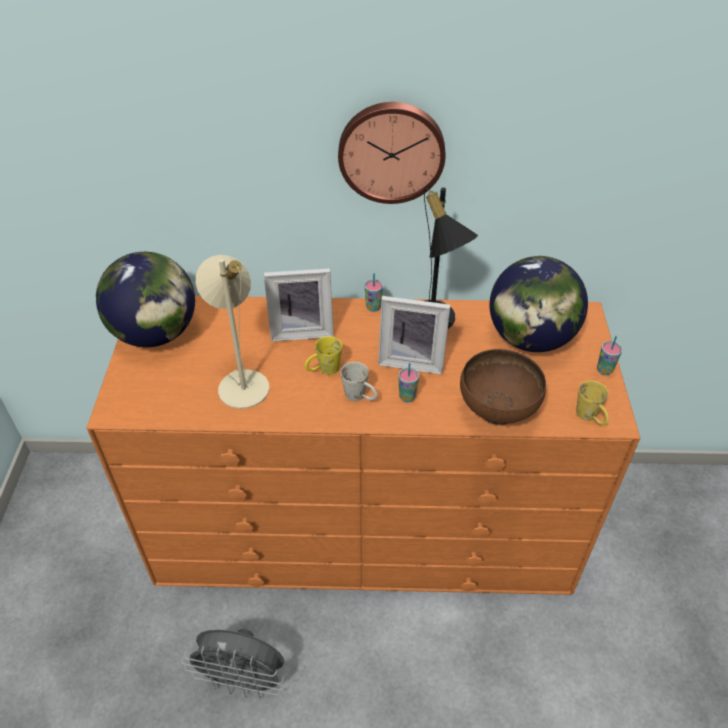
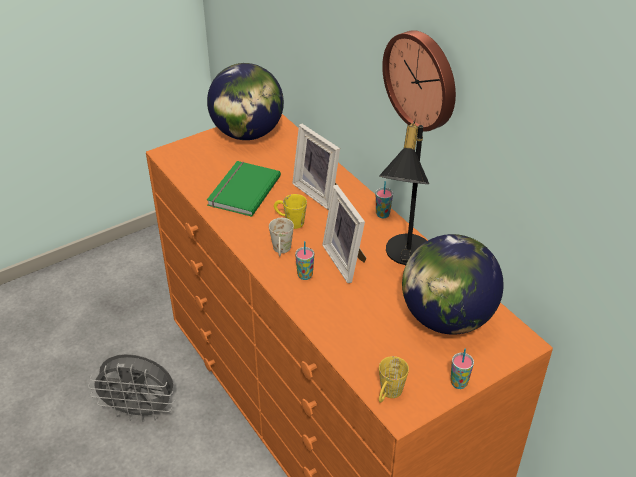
camera: 55 degrees right, 5 degrees down
(242, 381) = (242, 190): beige table lamp -> green book
(243, 680) = (140, 411): grey fan -> grey fan turned 60 degrees counterclockwise
(496, 412) = (338, 332): brown bowl -> none

